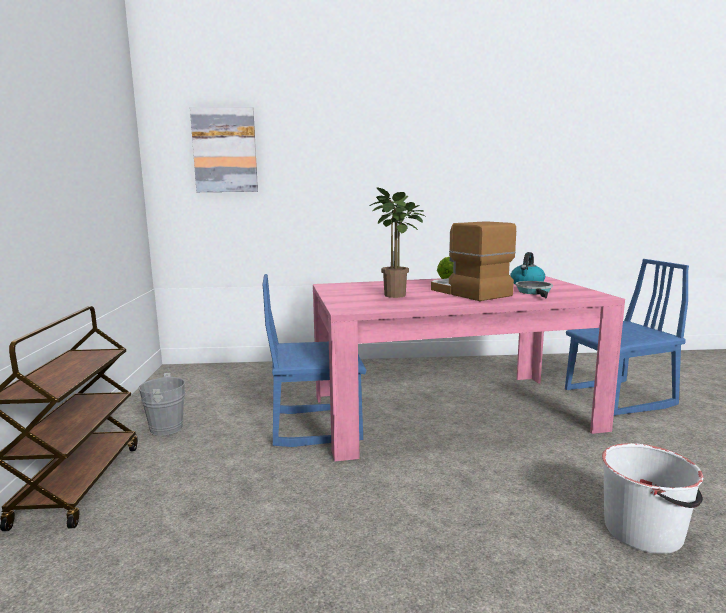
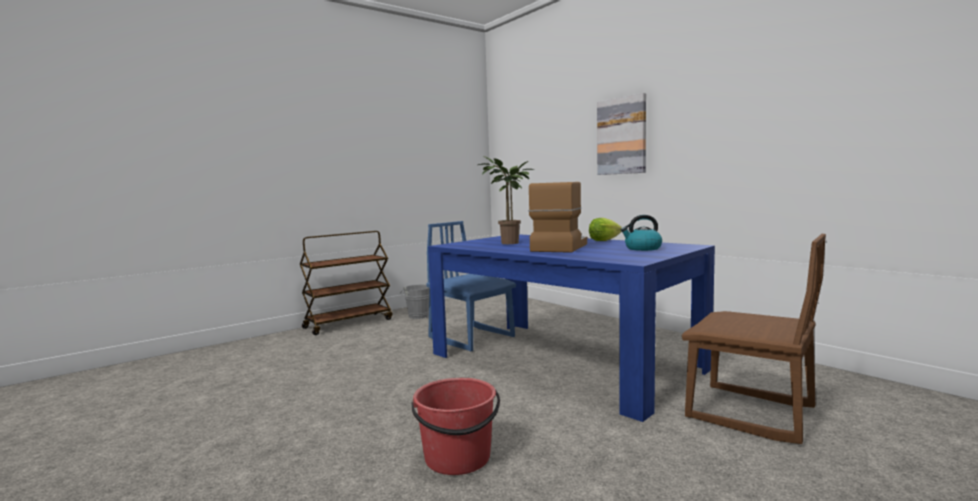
camera: 55 degrees right, 5 degrees down
(225, 150) = (526, 134): picture -> picture (622, 136)
(451, 412) = (563, 361): pink dining table -> blue dining table
(535, 292) = (604, 253): frying pan -> none
(619, 398) = (750, 413): blue chair -> brown chair
(644, 531) = (458, 458): white bucket -> red bucket

